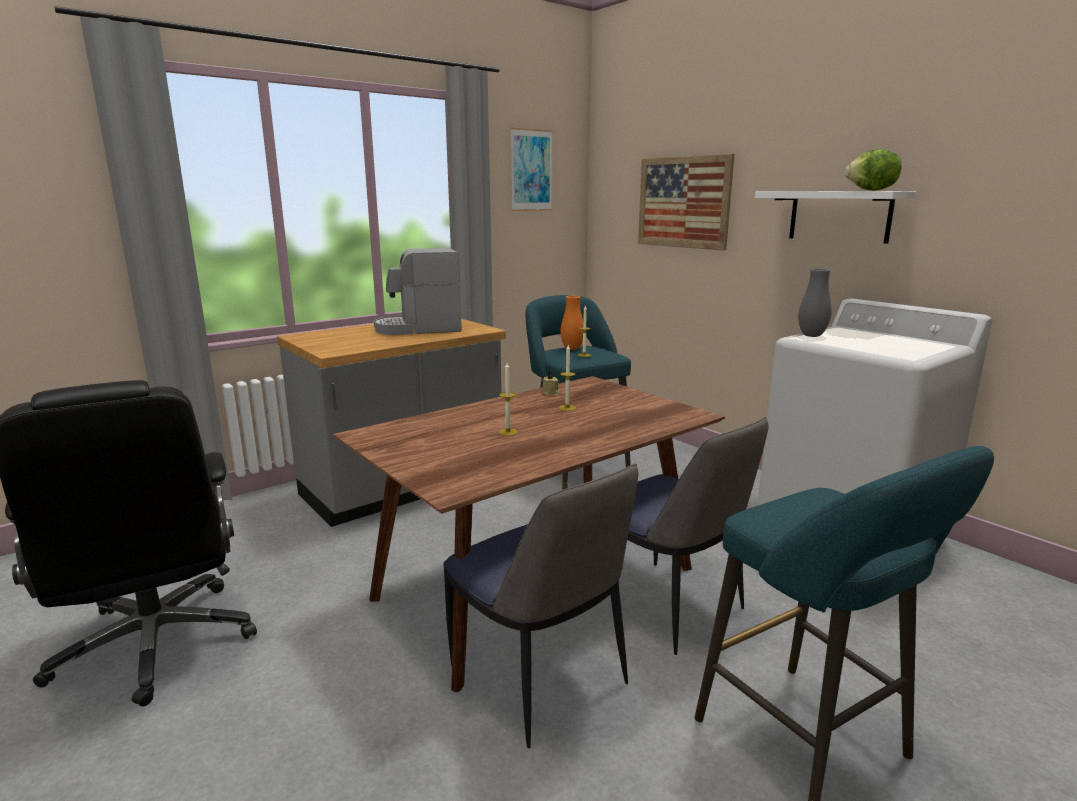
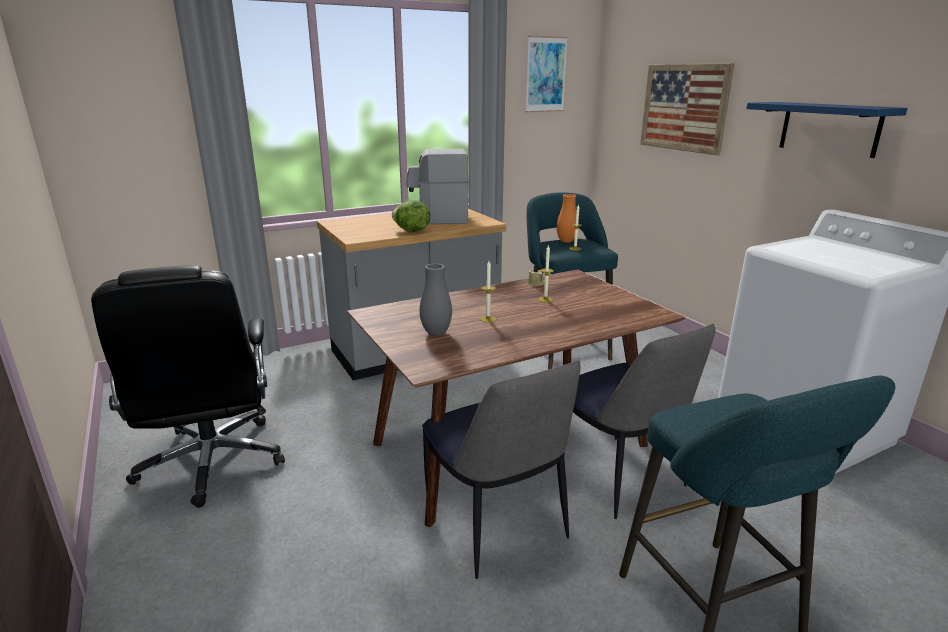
camera: 10 degrees right, 5 degrees up
(811, 335) = (782, 245): grey vase -> grey vase (436, 333)
(839, 216) = (829, 128): white shelf -> blue shelf
(872, 190) = (860, 106): lettuce -> lettuce (411, 231)

